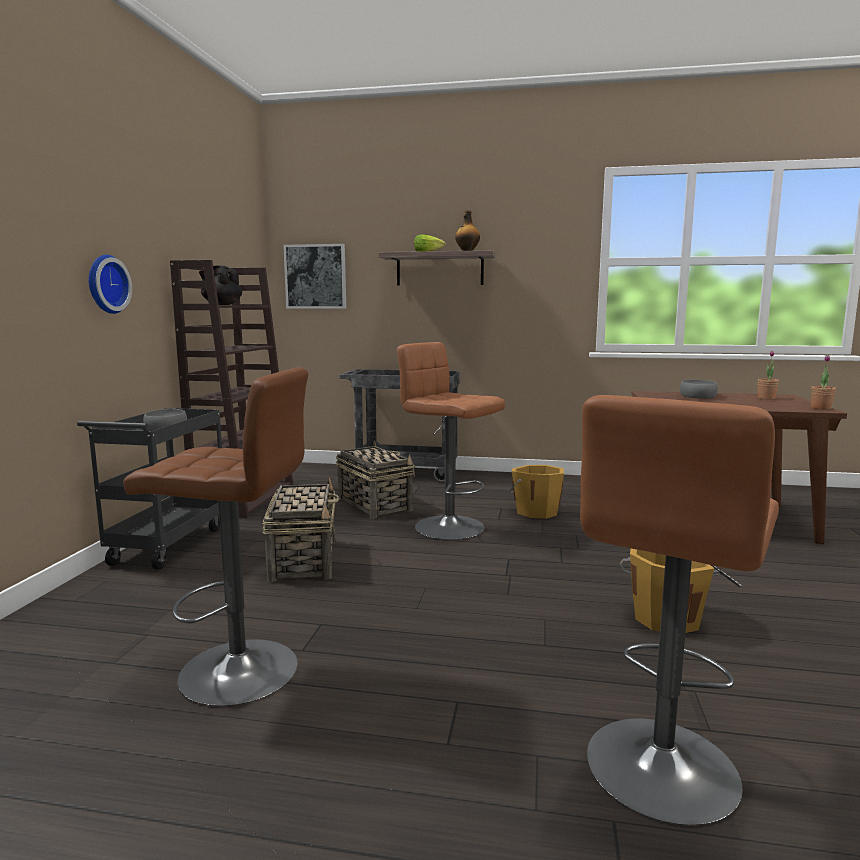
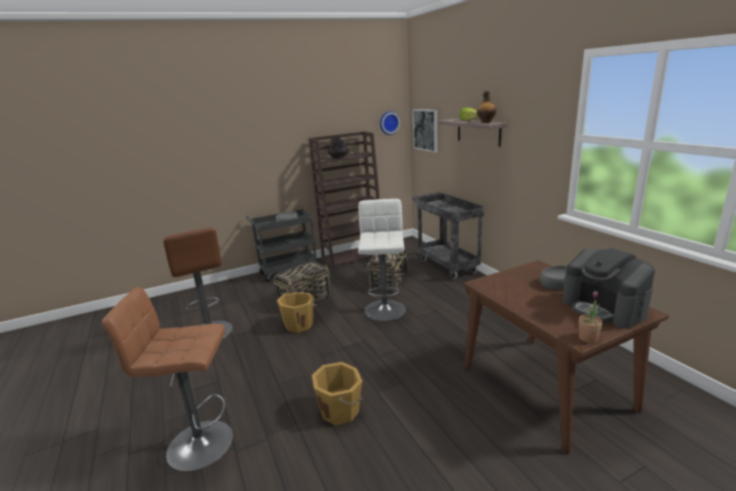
camera: 55 degrees right, 10 degrees up
(105, 284) = (265, 156): wall clock -> wall clock (389, 123)
(449, 527) = (385, 310): brown stool -> white stool
(536, 511) = (447, 321): orange bucket -> orange bucket (299, 324)
(766, 398) = (604, 308): potted plant -> coffee machine

